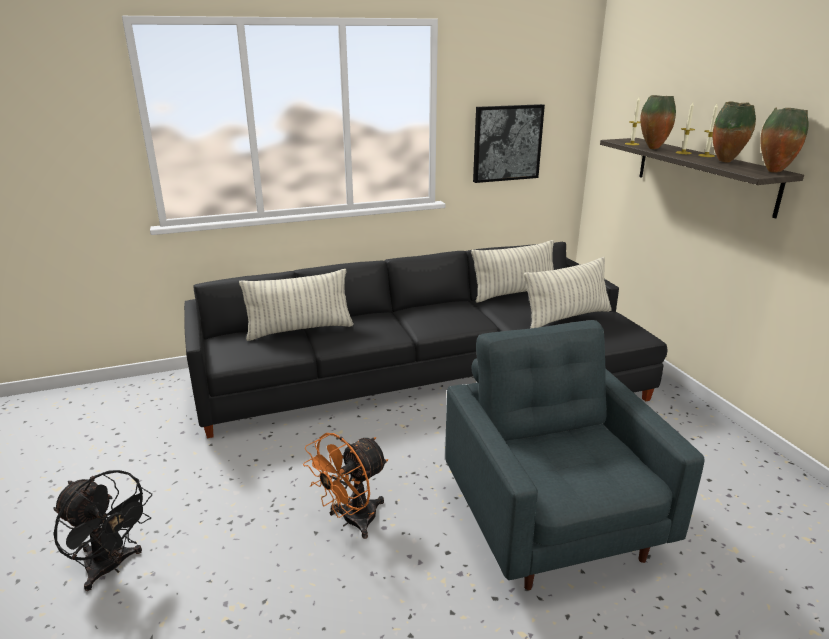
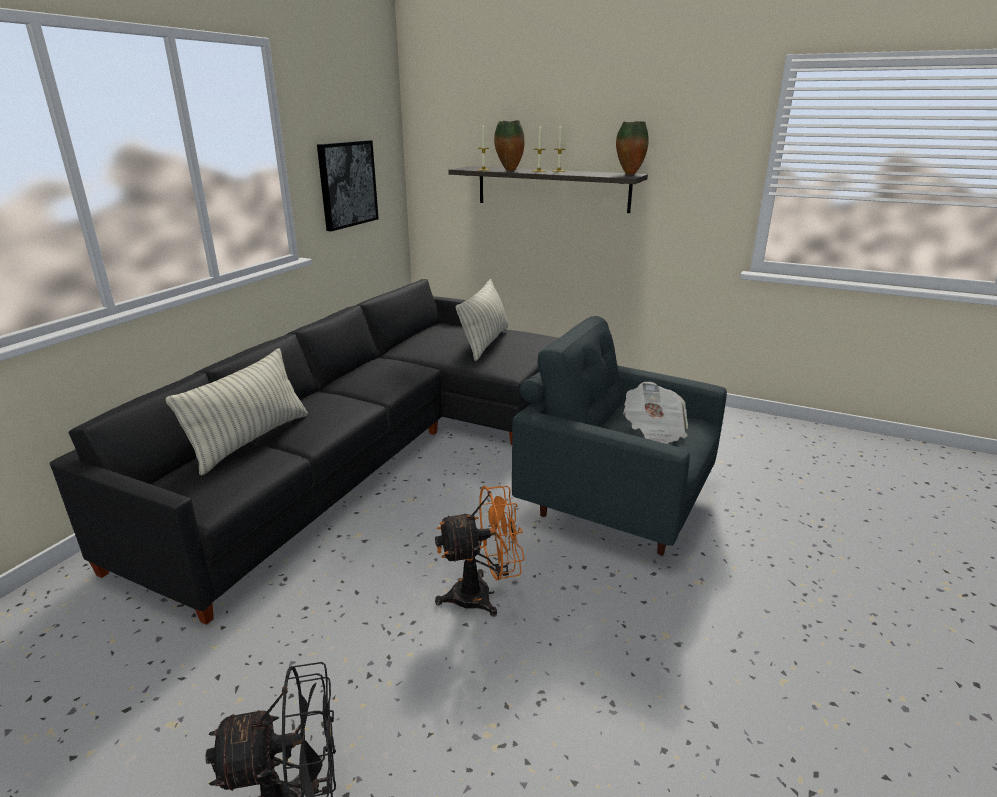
camera: 45 degrees left, 0 degrees up
(351, 521) = (482, 595): orange fan -> orange fan turned 105 degrees counterclockwise
(514, 293) = (412, 339): pillow -> none
(581, 462) = (654, 431): none -> newspaper
(726, 162) = (585, 173): vase -> none

